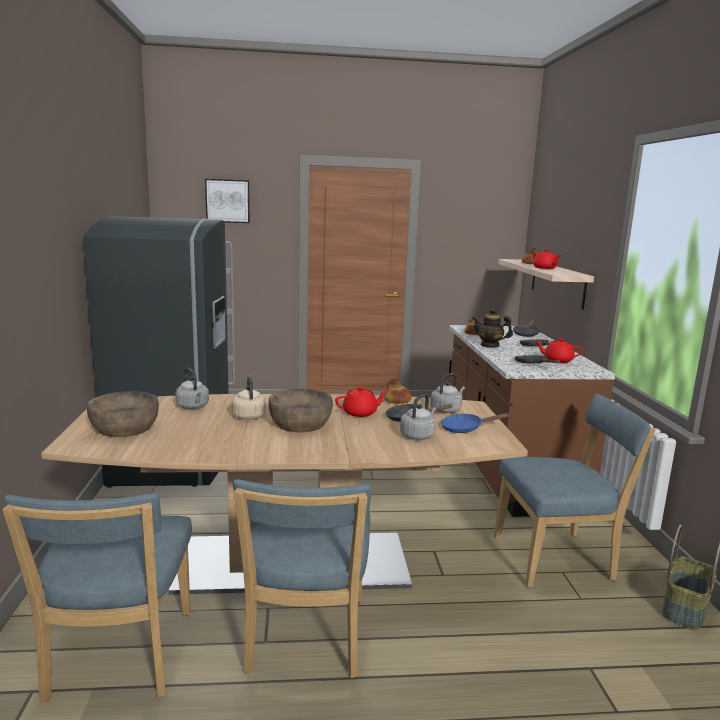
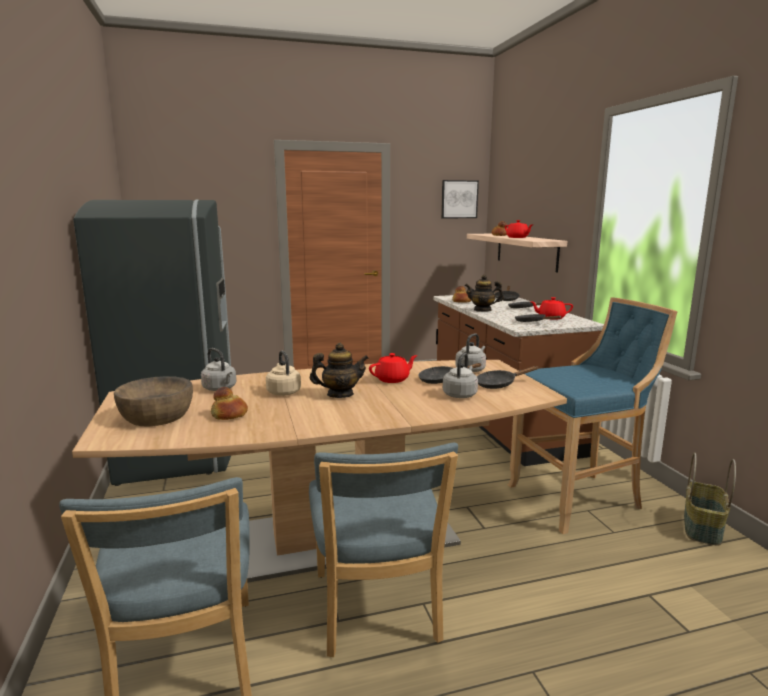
camera: 10 degrees left, 0 degrees up
(227, 201) = (203, 187): picture -> picture (459, 199)
(300, 424) = (340, 394): brown bowl -> teapot
(396, 401) = (420, 366): bread -> bread (229, 415)
(465, 429) = (499, 384): blue frying pan -> black frying pan
(558, 558) = (579, 499): blue chair -> blue stool

